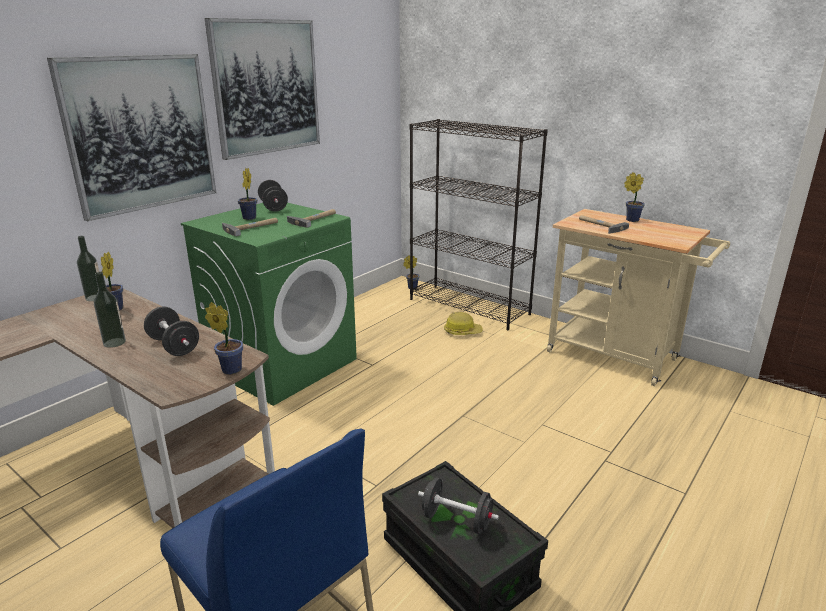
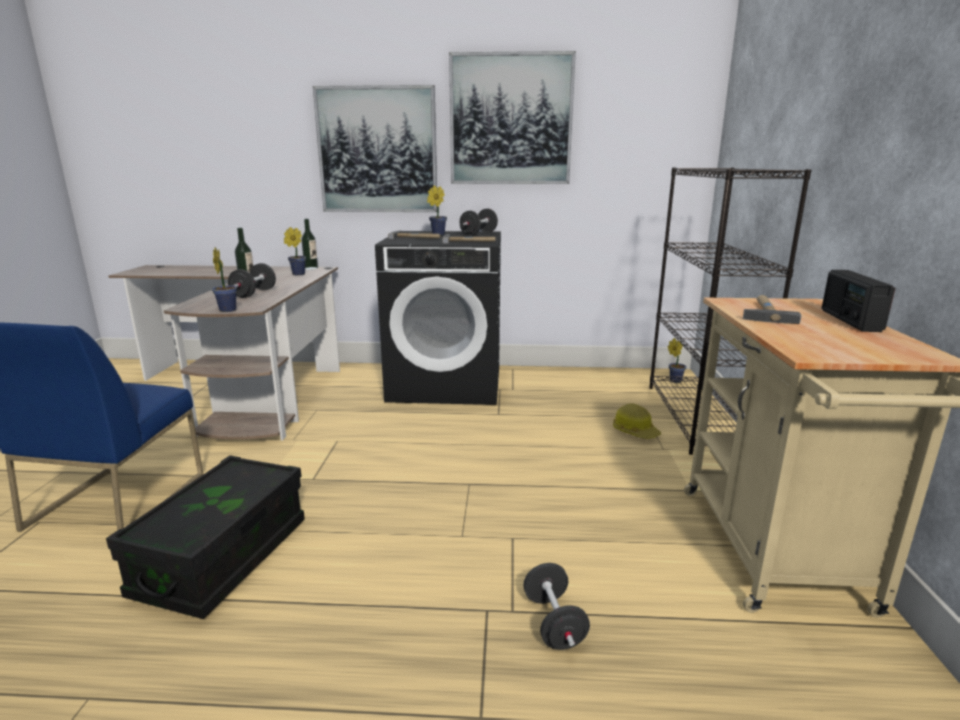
camera: 55 degrees right, 5 degrees down
(283, 364) = (447, 384): green washing machine -> black washing machine
(456, 520) = (205, 499): black dumbbell -> black dumbbell (554, 623)
(630, 220) = (849, 320): potted plant -> radio

